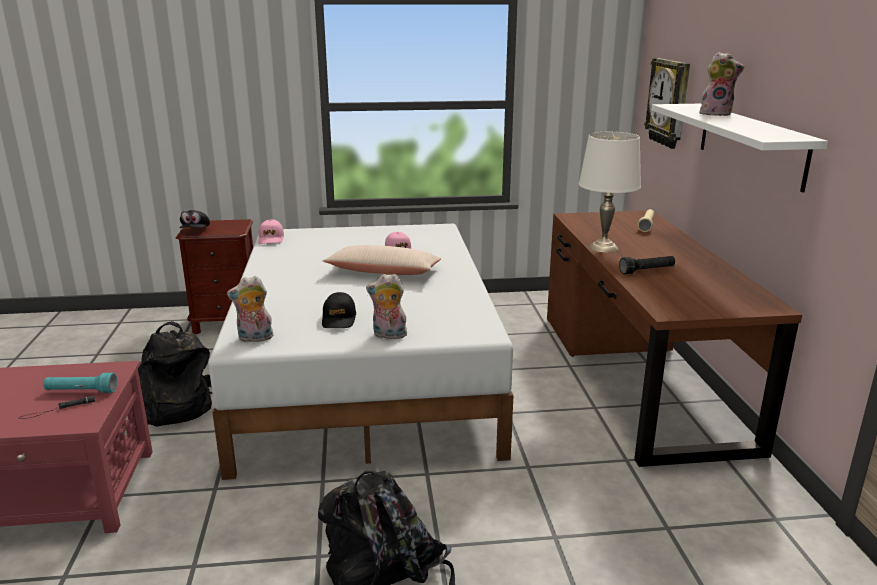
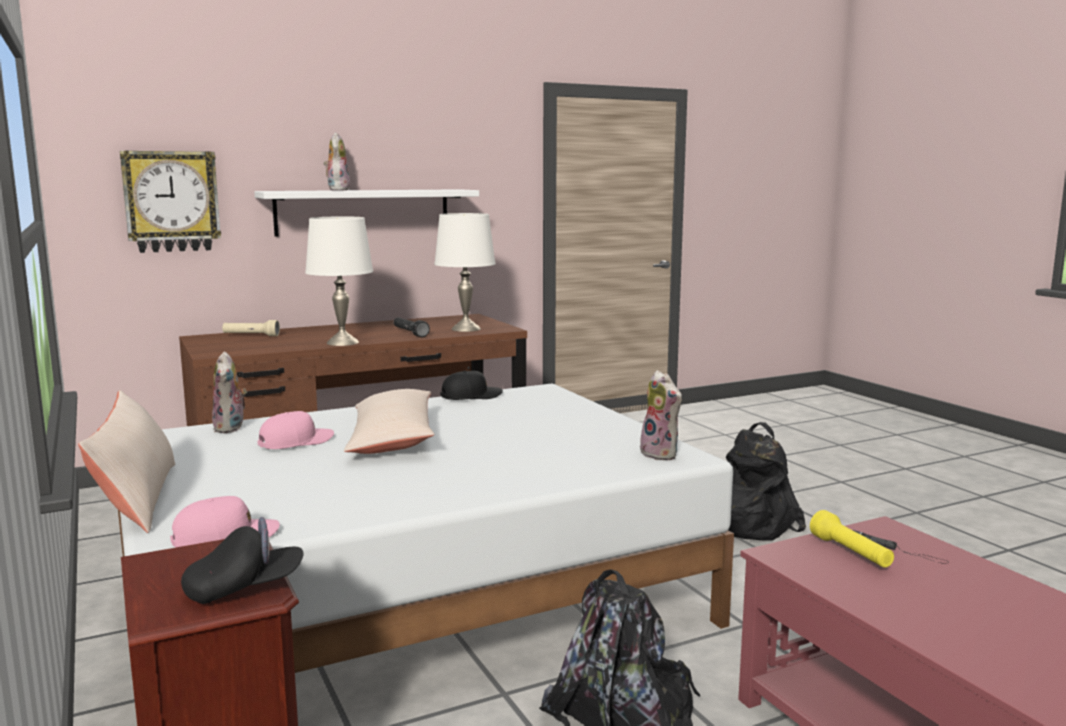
camera: 110 degrees left, 10 degrees down
(81, 391) = (851, 553): turquoise flashlight -> yellow flashlight
(339, 319) = (567, 433): black cap -> black cap (471, 396)
(340, 227) = (137, 497): none -> beige pillow
(388, 335) = (585, 412): plush toy -> plush toy (231, 428)
(671, 295) = (466, 329): none -> white table lamp

